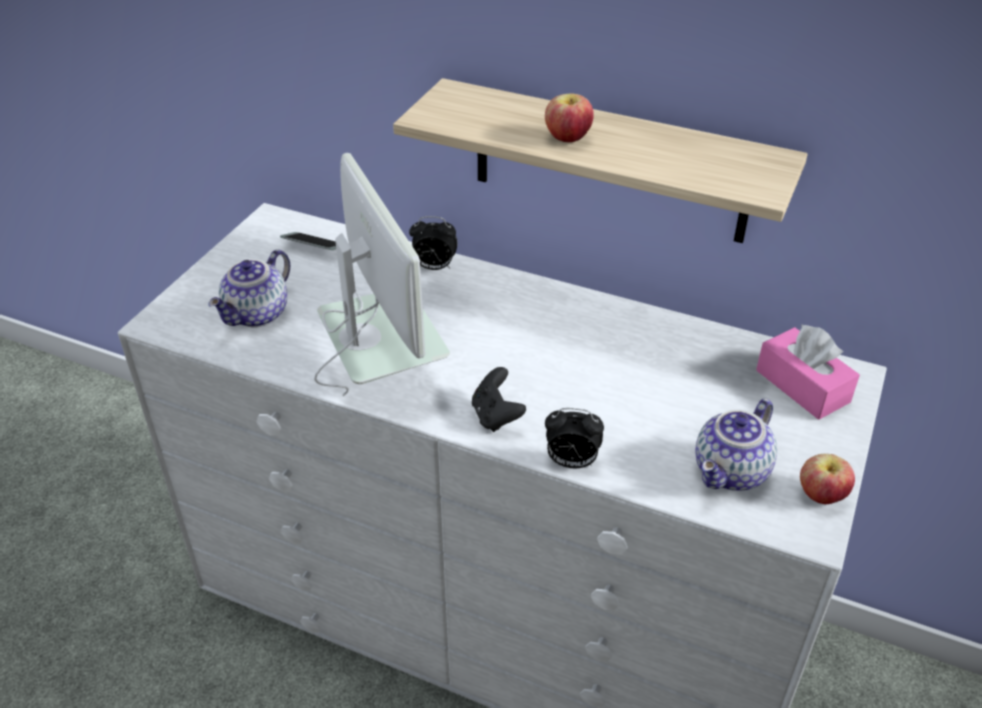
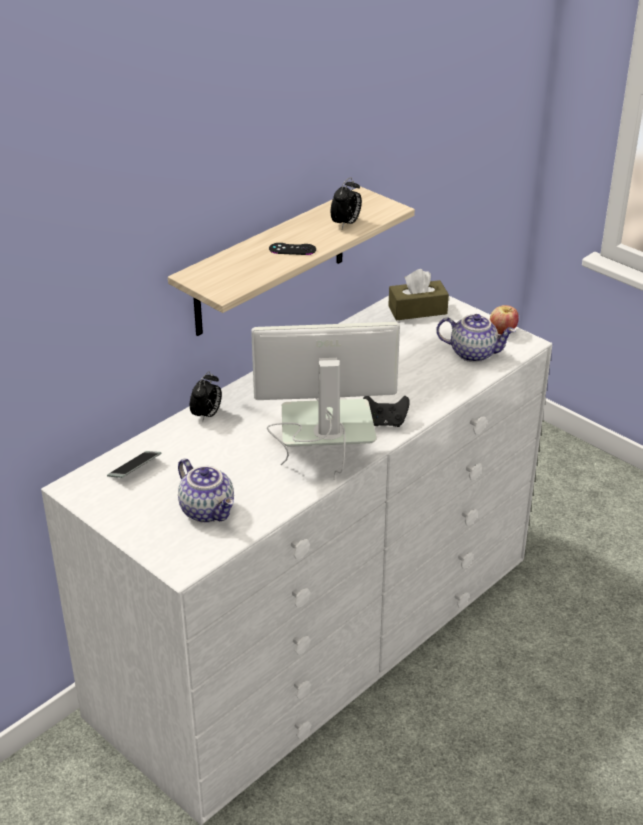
camera: 70 degrees left, 5 degrees down
(567, 138) = (292, 249): apple -> black game controller
(571, 462) = (440, 404): alarm clock -> alarm clock (346, 224)
(732, 473) = (474, 353): teapot -> teapot turned 45 degrees counterclockwise
(802, 386) = (417, 310): pink tissue box -> brown tissue box

